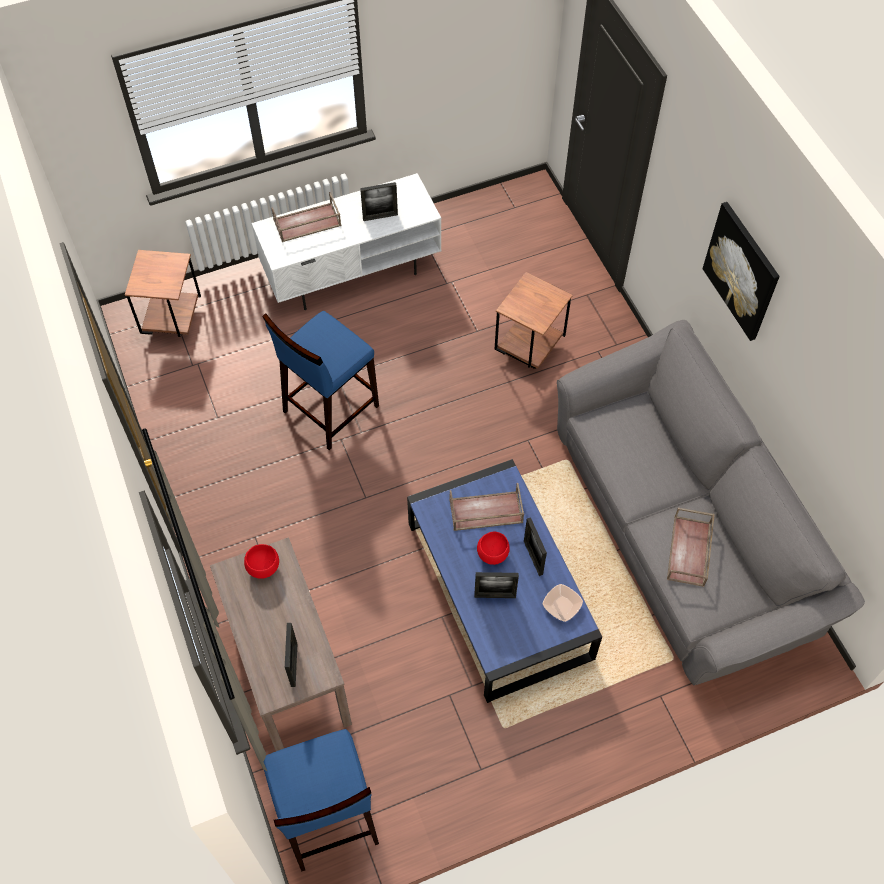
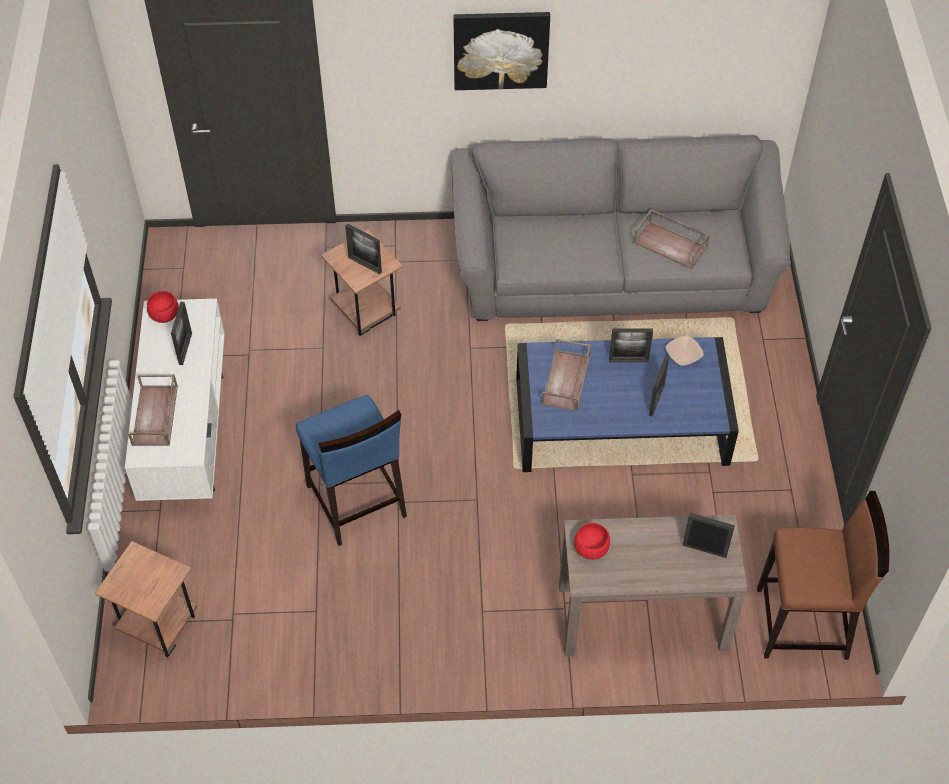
camera: 70 degrees left, 5 degrees down
(327, 818) = (803, 624): blue stool -> brown stool
(492, 554) = (613, 389): red bowl -> red bowl (164, 316)
(530, 306) = (365, 264): none -> picture frame

